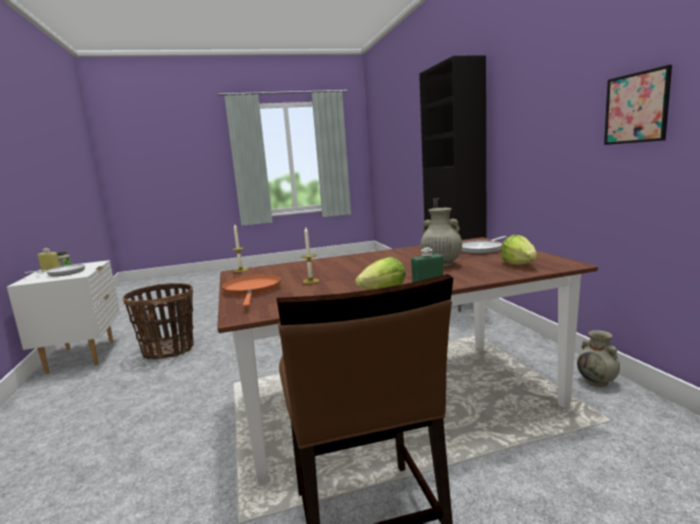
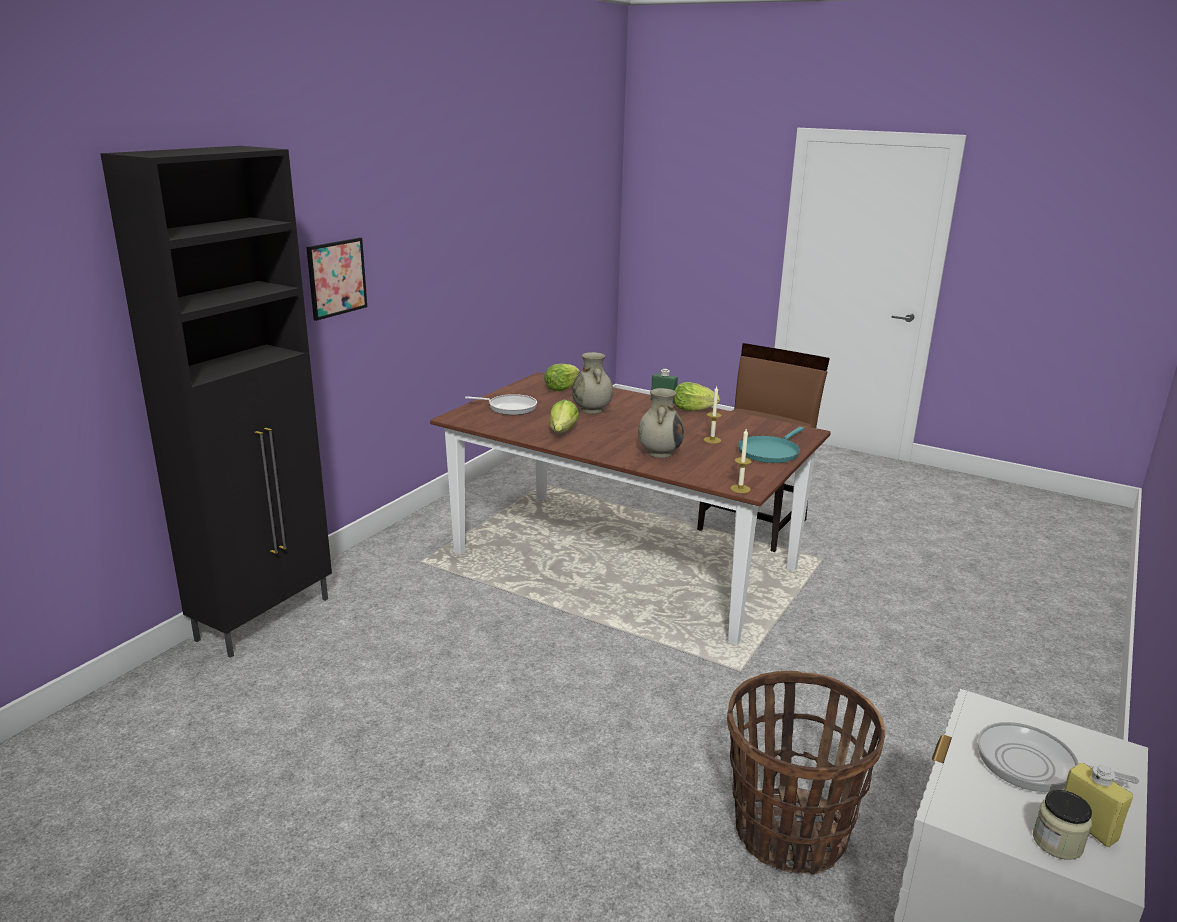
camera: 135 degrees left, 10 degrees up
(252, 290) = (770, 452): orange frying pan -> turquoise frying pan
(408, 254) = (563, 431): none -> lettuce
(597, 381) = (482, 493): beige vase -> beige vase (659, 452)
(636, 108) = (447, 243): picture -> picture (337, 278)

